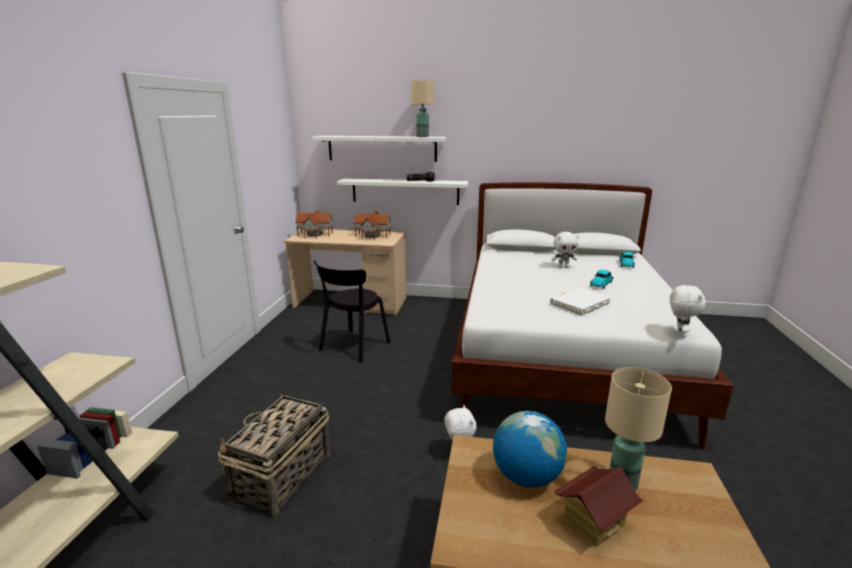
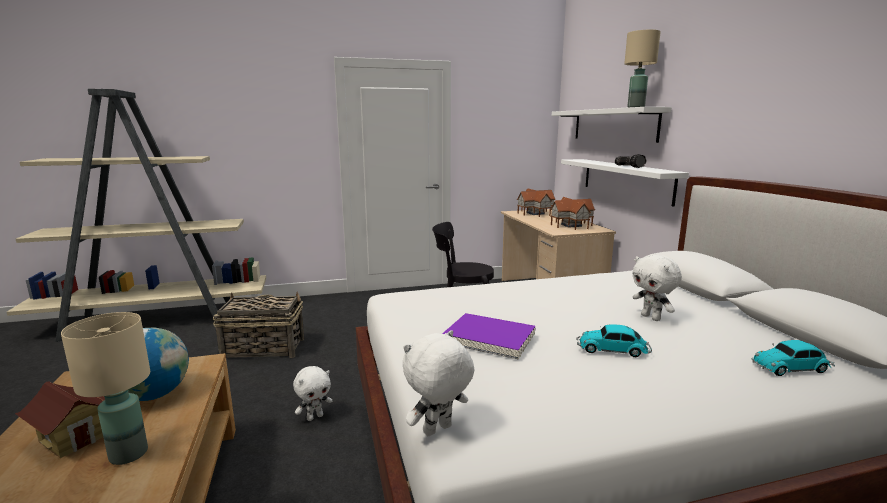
camera: 65 degrees right, 5 degrees down
(579, 303) = (489, 339): white book -> purple book
(679, 334) = (438, 431): white plush toy -> white plush toy turned 150 degrees clockwise

